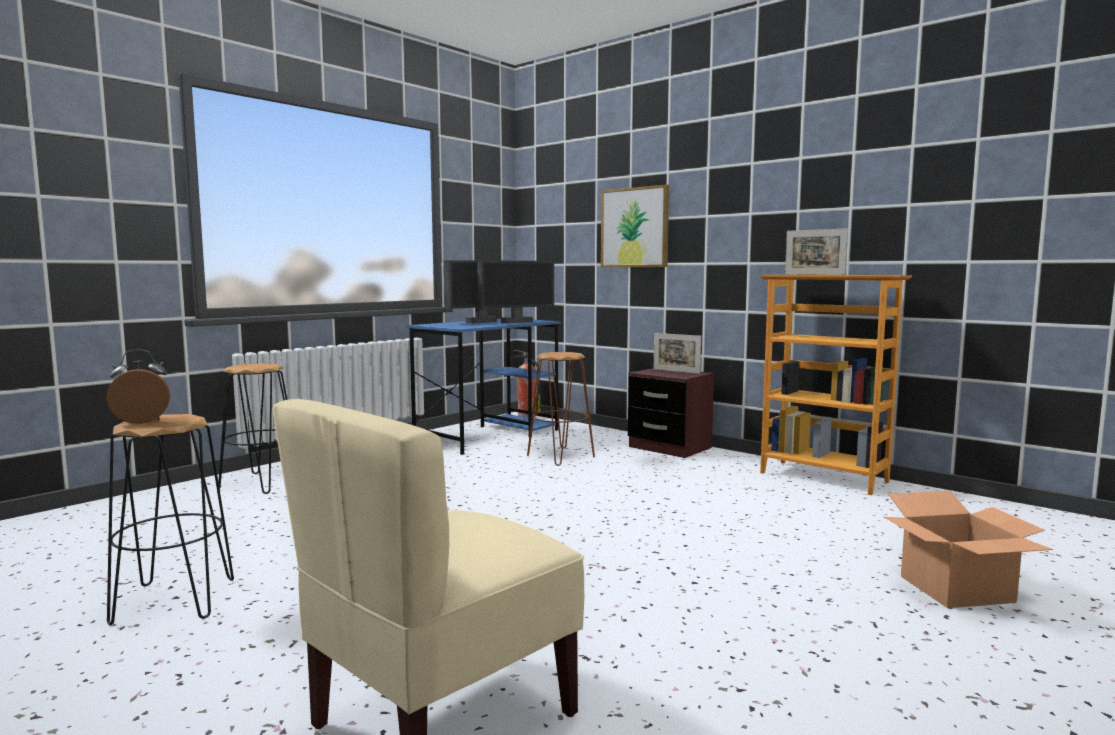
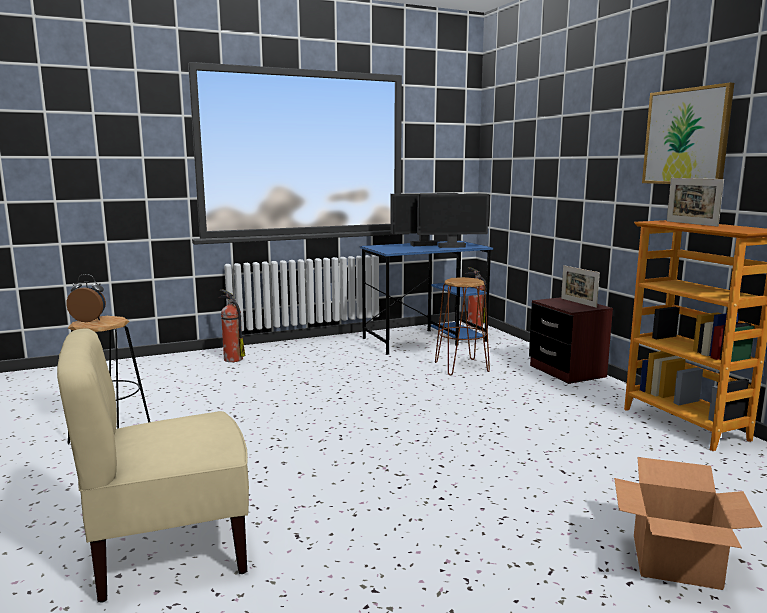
camera: 25 degrees right, 5 degrees up
(261, 483) = (232, 359): black stool -> fire extinguisher
(635, 227) = (561, 165): picture -> picture (686, 137)

